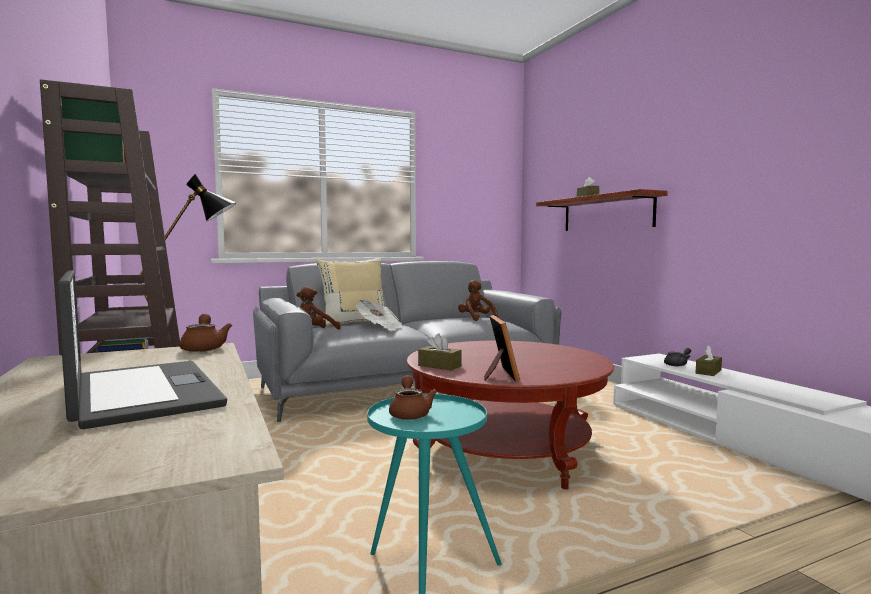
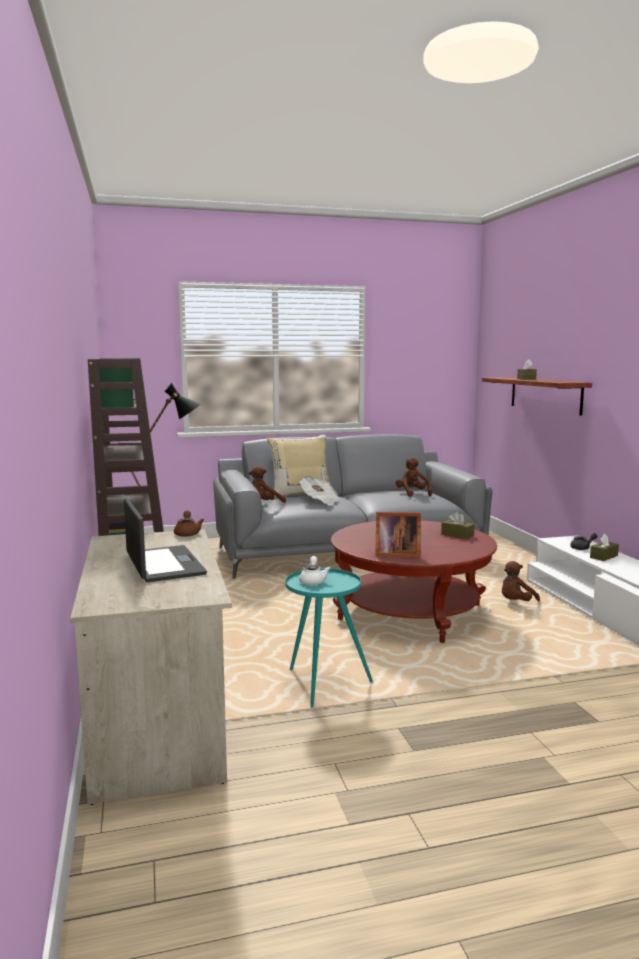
camera: 10 degrees right, 5 degrees up
(410, 413) = (313, 581): brown teapot -> white teapot
(439, 366) = (354, 544): brown tissue box -> brown tissue box (457, 535)
(499, 375) = (395, 554): picture frame -> picture frame turned 90 degrees clockwise
(618, 430) = (516, 603): none -> brown plush toy

